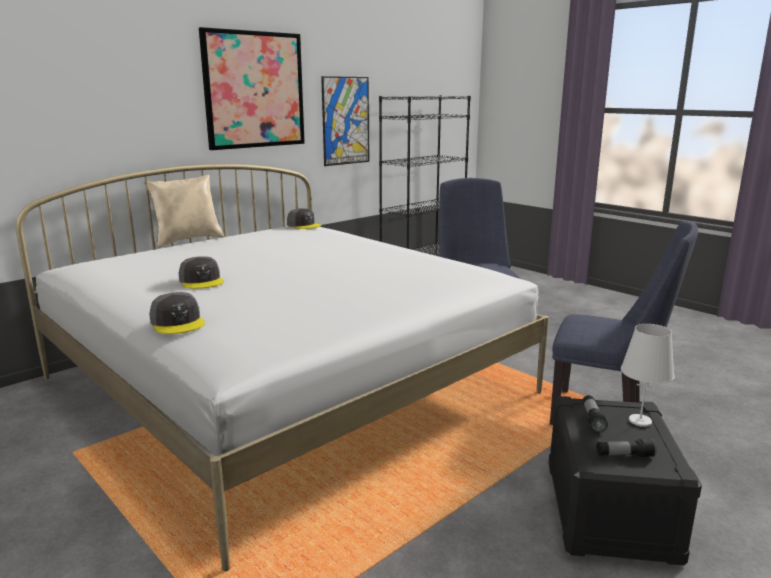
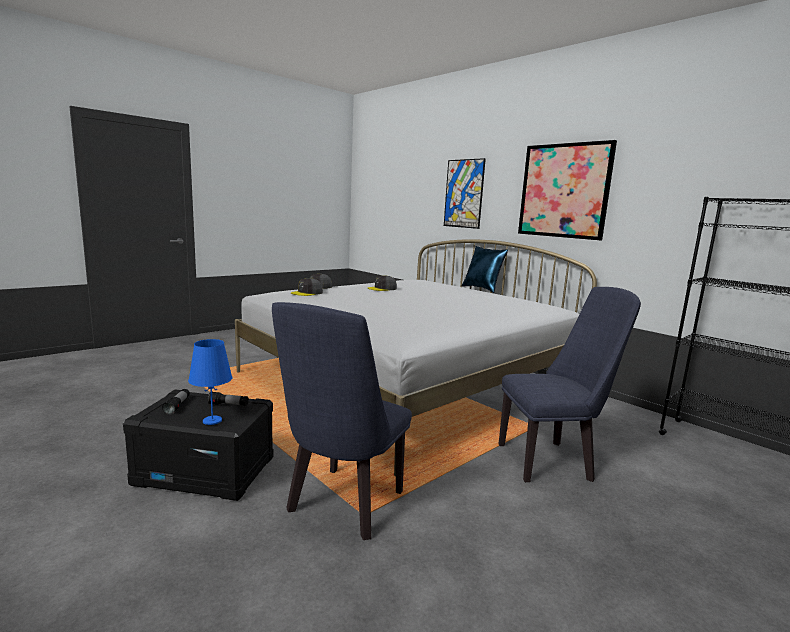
camera: 90 degrees right, 5 degrees down
(188, 240) = (482, 289): beige pillow -> blue pillow
(303, 225) = (546, 305): grey cap -> grey cap (307, 293)
(346, 121) = (664, 225): picture -> picture (463, 193)
(640, 421) = (212, 421): white table lamp -> blue table lamp

